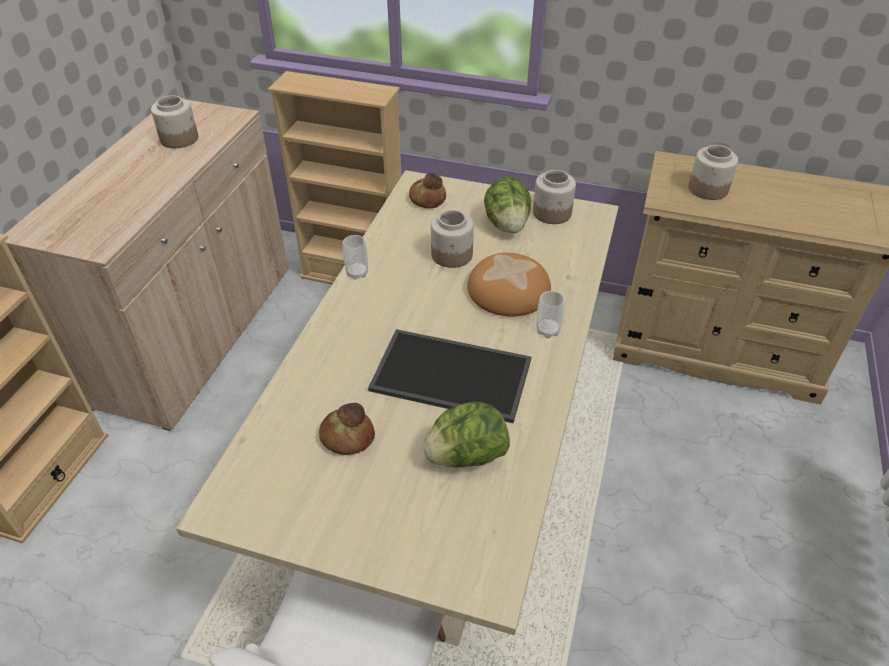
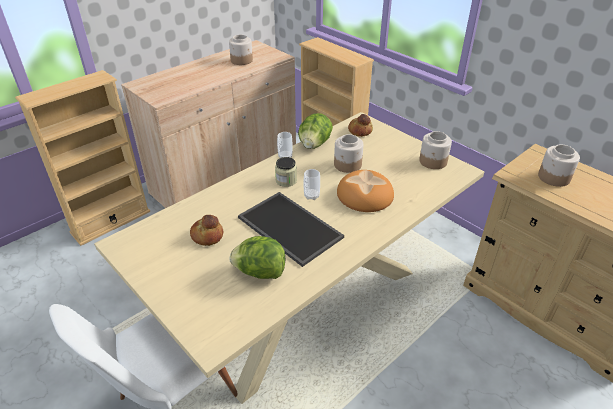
camera: 30 degrees right, 5 degrees down
(389, 308) = (286, 180): none -> jar
(507, 225) = (397, 159): lettuce -> lettuce (314, 145)
(547, 331) = (369, 226): cup -> cup (311, 196)

